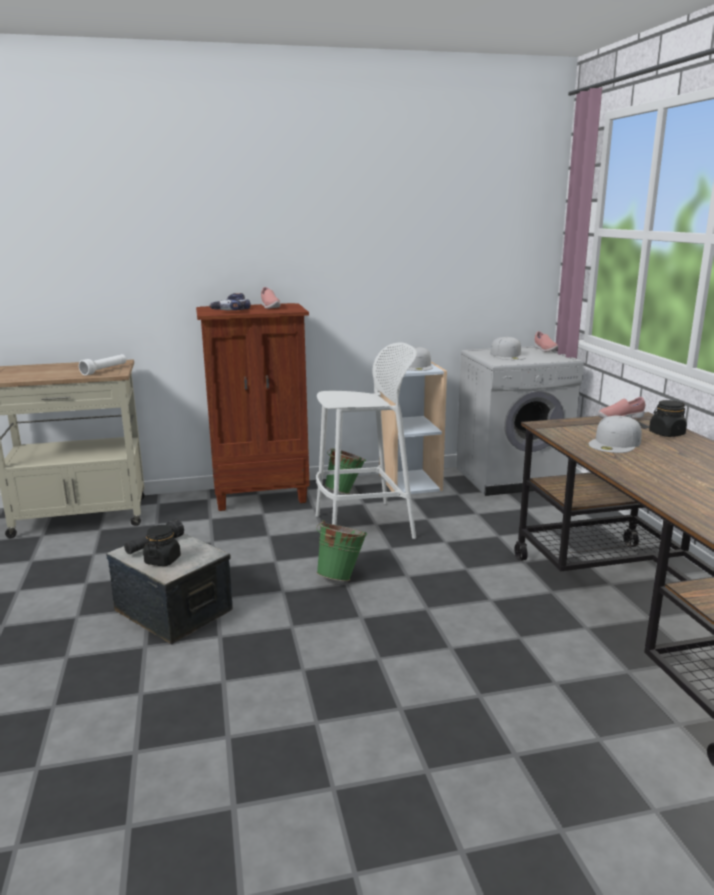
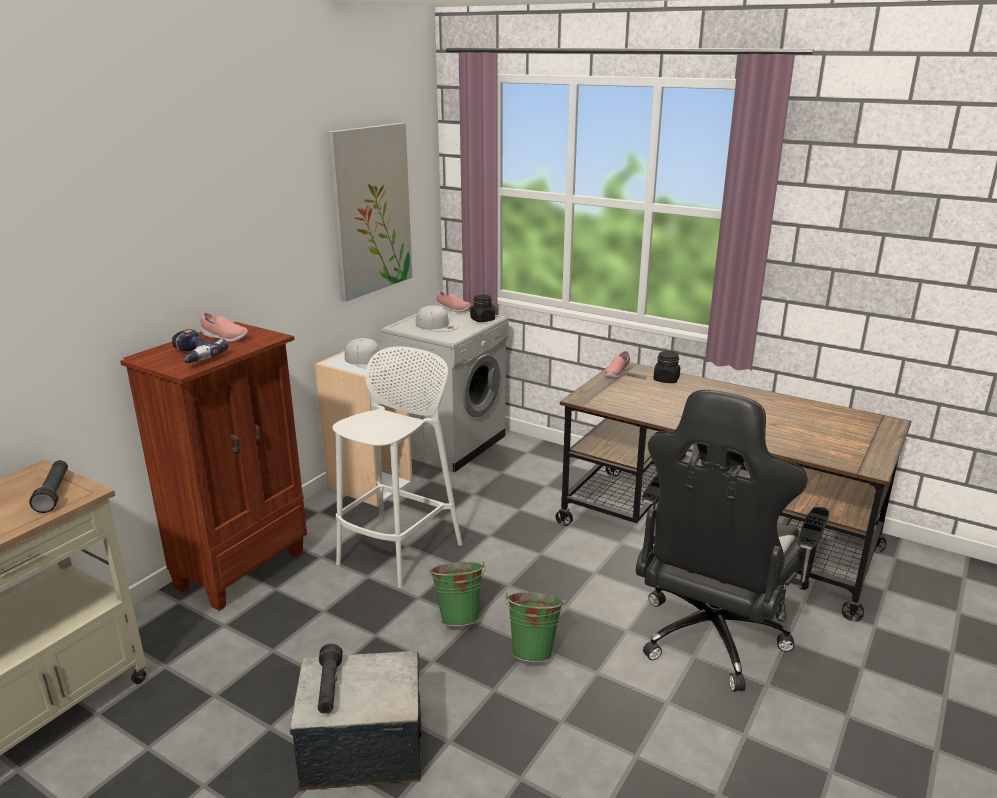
camera: 45 degrees left, 5 degrees up
(105, 370) = (54, 493): white flashlight -> black flashlight
(163, 560) = (369, 697): black jar -> black jar (482, 319)
(345, 491) = (323, 523): green bucket -> green bucket (534, 650)
(464, 240) = (370, 210): none -> picture
(530, 690) = (713, 631): none -> black office chair
(615, 443) = (656, 401): white cap -> none

